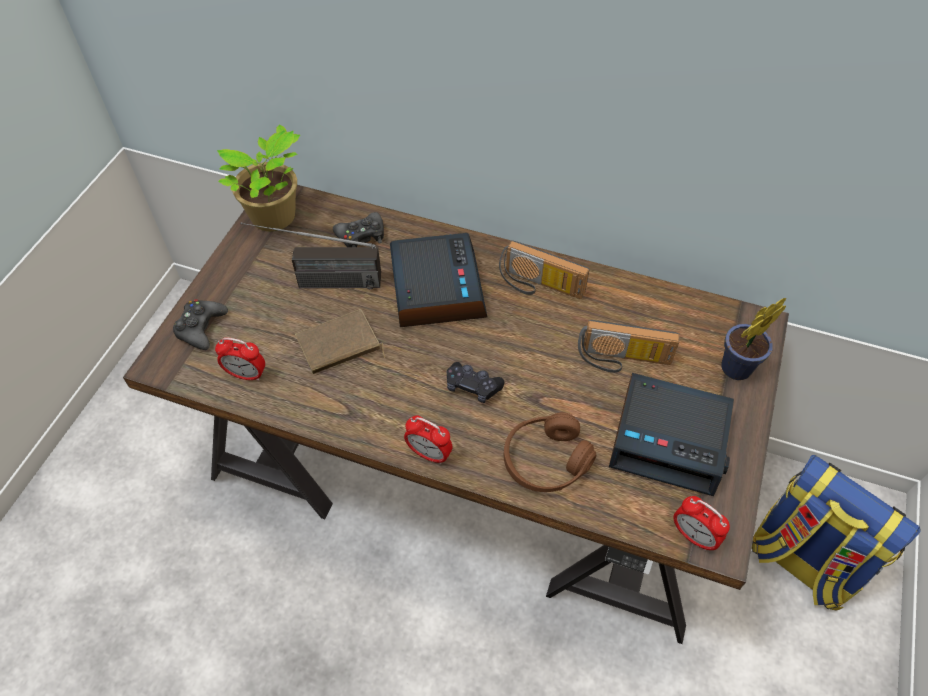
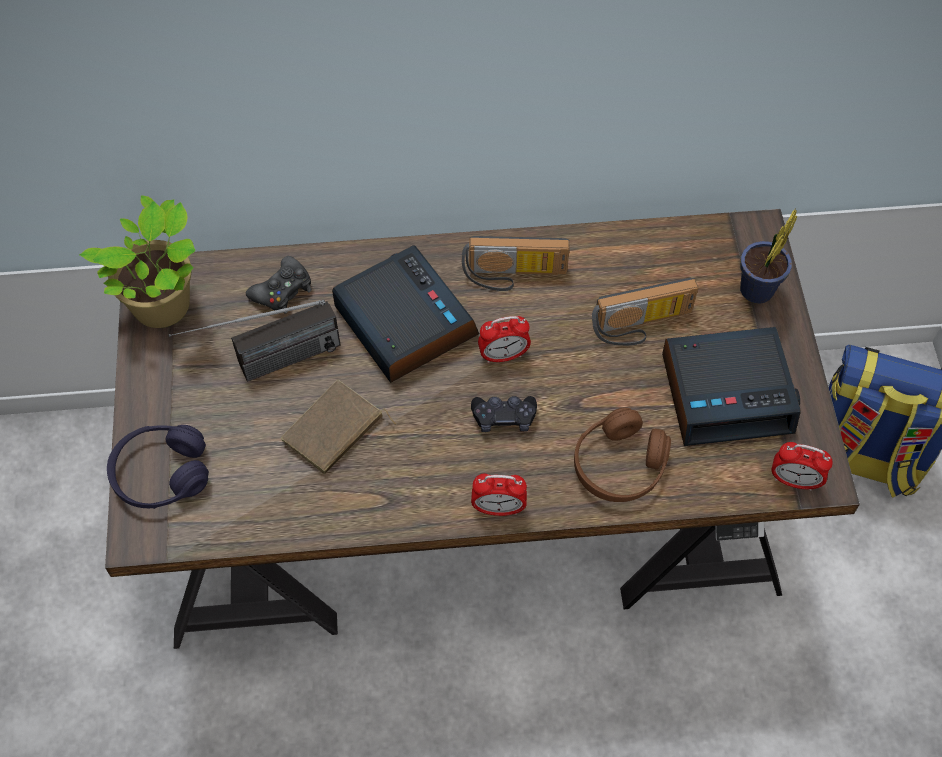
camera: 25 degrees left, 5 degrees up
(201, 328) = (161, 474): black game controller -> purple headphones
(246, 374) = (249, 505): alarm clock -> alarm clock (503, 355)

